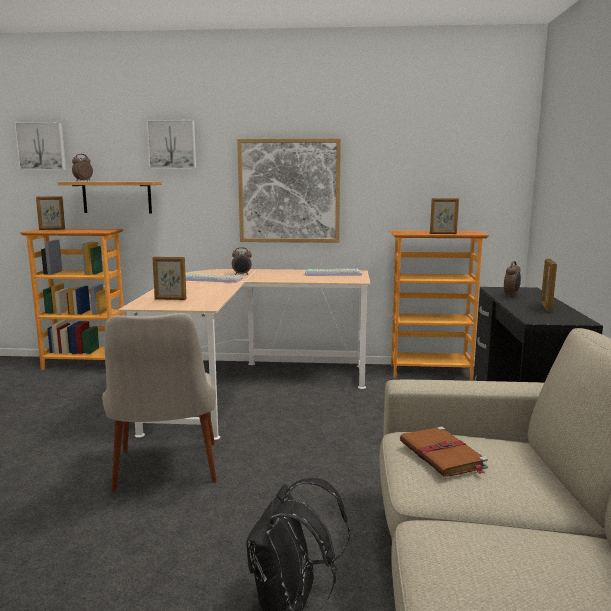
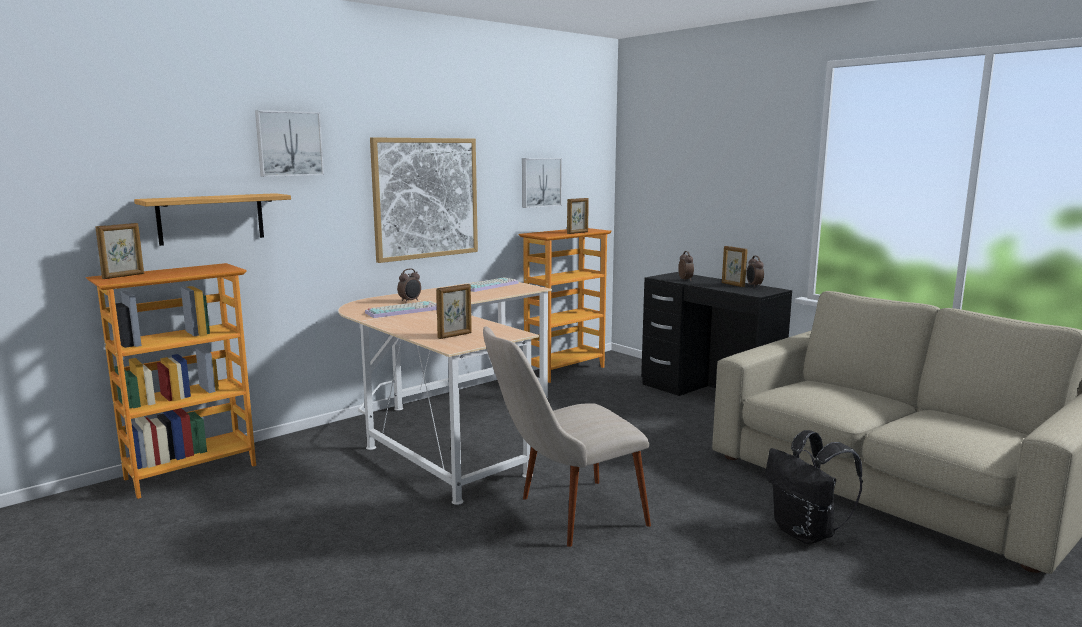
camera: 45 degrees left, 0 degrees up
(41, 146) = (78, 145): picture -> picture (540, 182)
(83, 181) = (173, 198): alarm clock -> alarm clock (753, 286)
(166, 476) = (563, 516): beige chair -> beige chair turned 120 degrees clockwise
(443, 455) = (818, 396): brown book -> none

